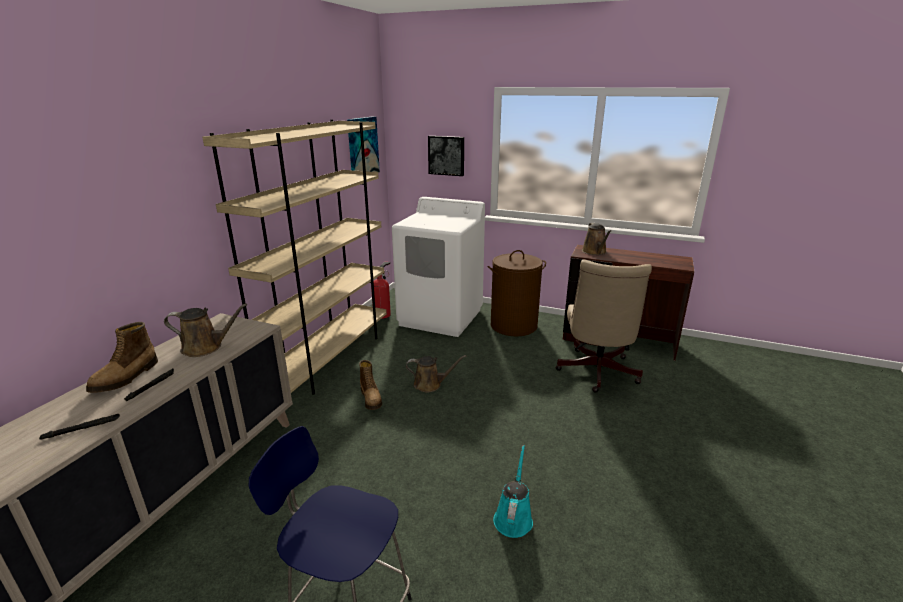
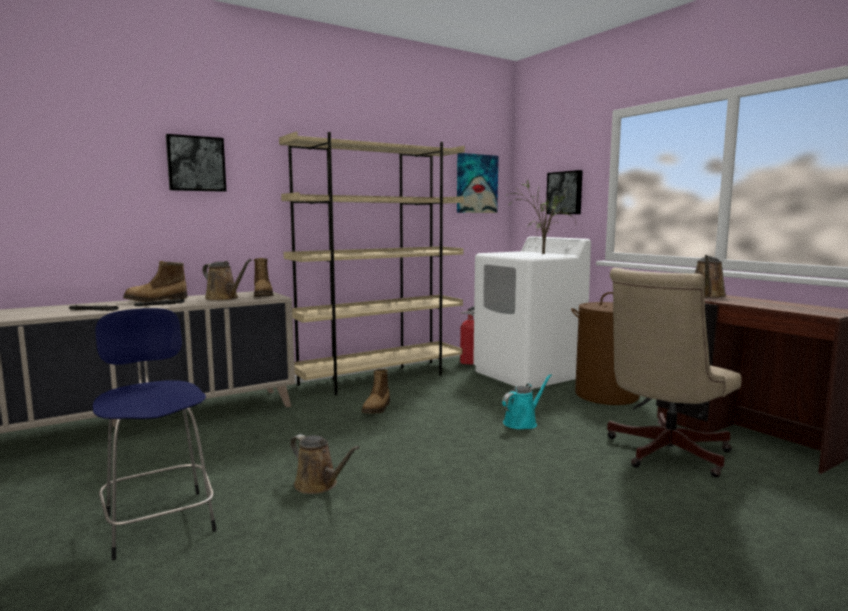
camera: 35 degrees right, 15 degrees down
(112, 189) = (196, 164): none -> picture
(240, 328) = (263, 295): none -> boot
(430, 384) = (444, 413): brown watering can -> brown watering can (319, 485)
(447, 218) = (540, 254): none -> potted plant
(513, 517) = (381, 521): turquoise watering can -> turquoise watering can (522, 422)

